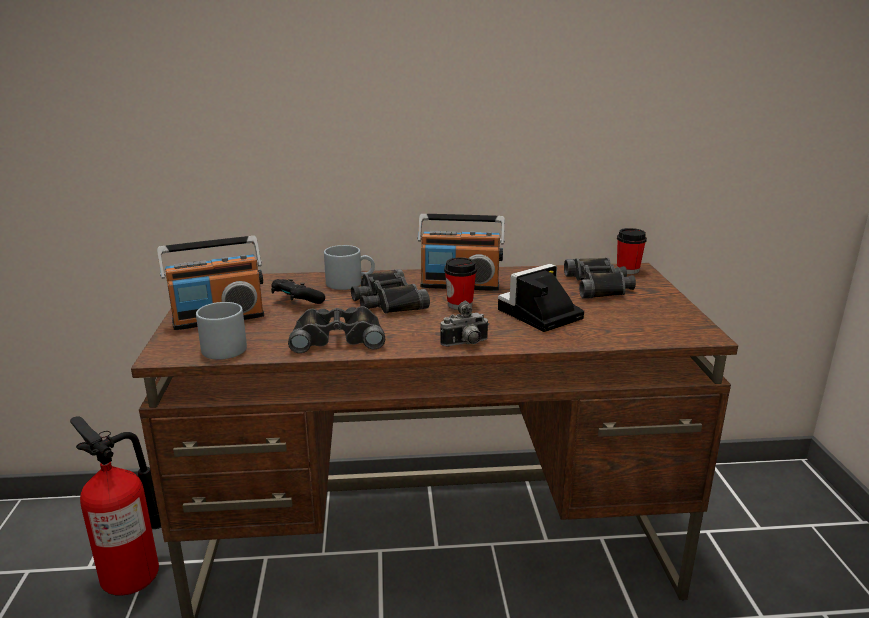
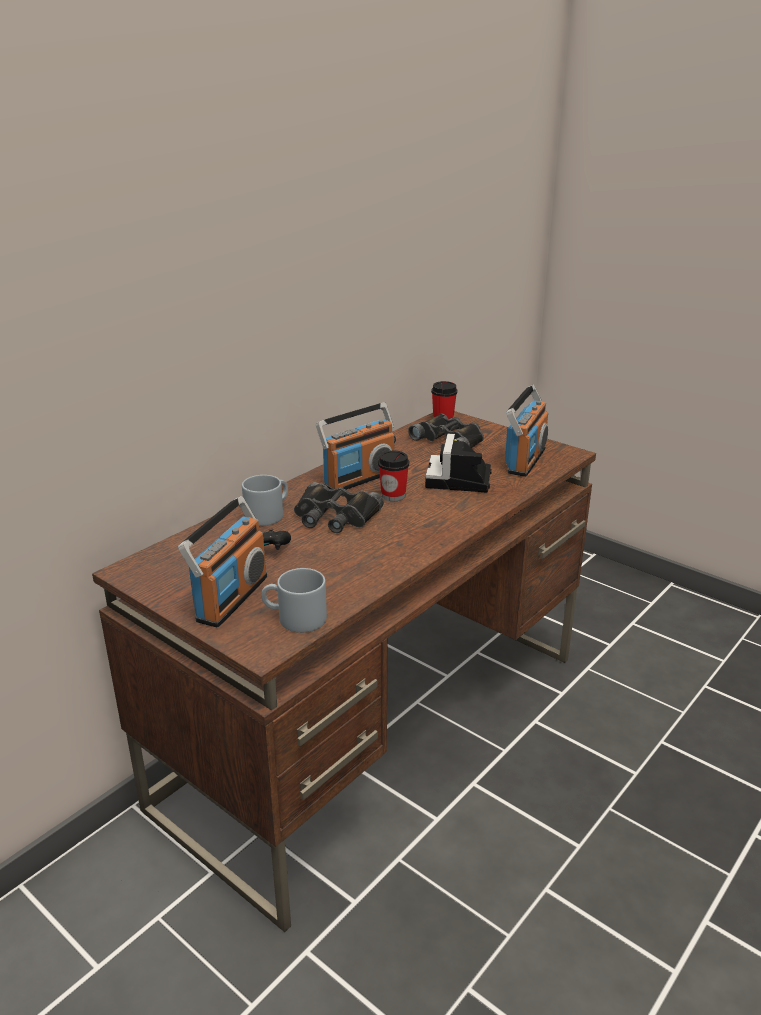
camera: 45 degrees left, 5 degrees up
(137, 575) = (162, 932): fire extinguisher -> none
(337, 337) = (366, 563): black binoculars -> none
(466, 344) = (461, 525): camera -> none
(639, 323) = (525, 460): none -> radio

